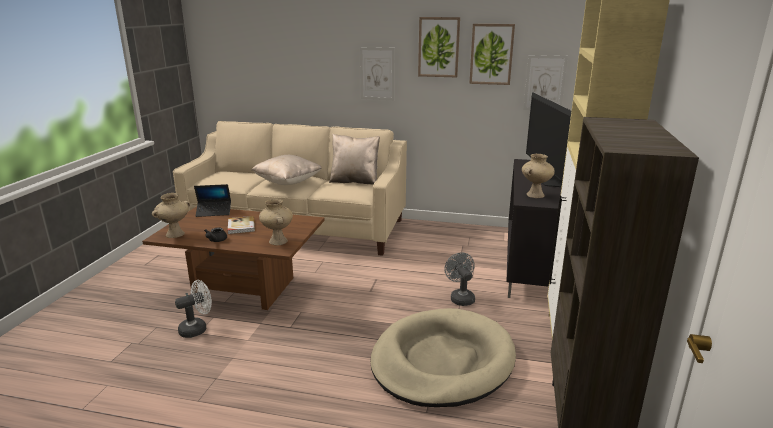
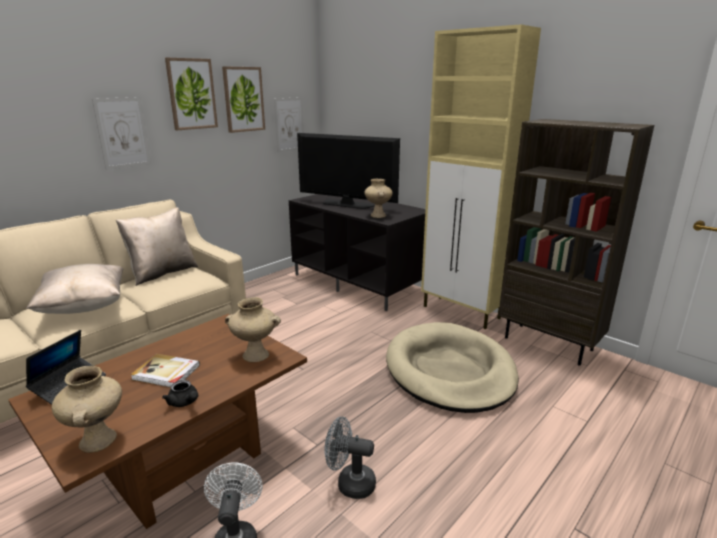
camera: 60 degrees left, 0 degrees up
(460, 297) = (365, 329): grey fan -> grey fan (350, 483)

